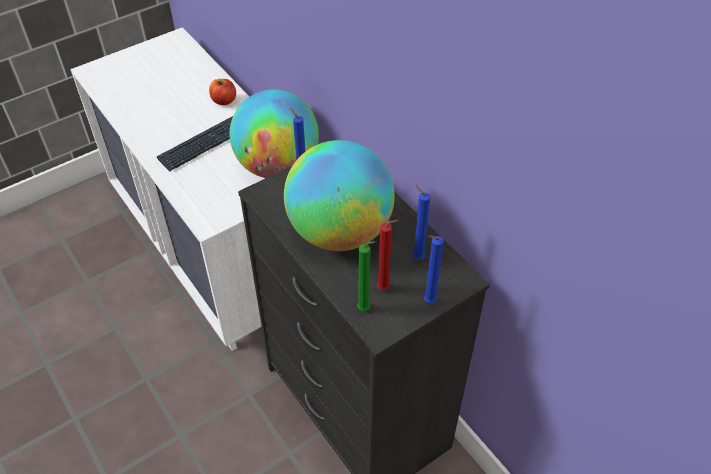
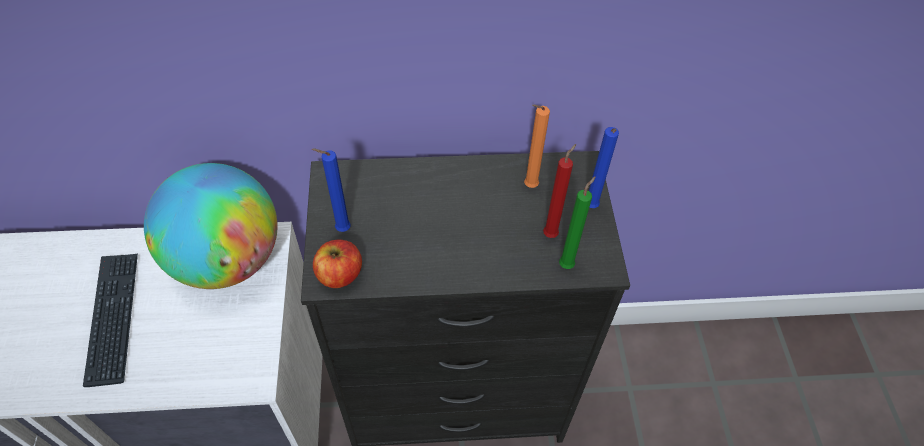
camera: 60 degrees left, 5 degrees up
(224, 100) = (59, 260): apple -> apple (339, 274)
(339, 231) = (445, 232): globe -> none
(416, 257) = (528, 186): blue candle -> orange candle

